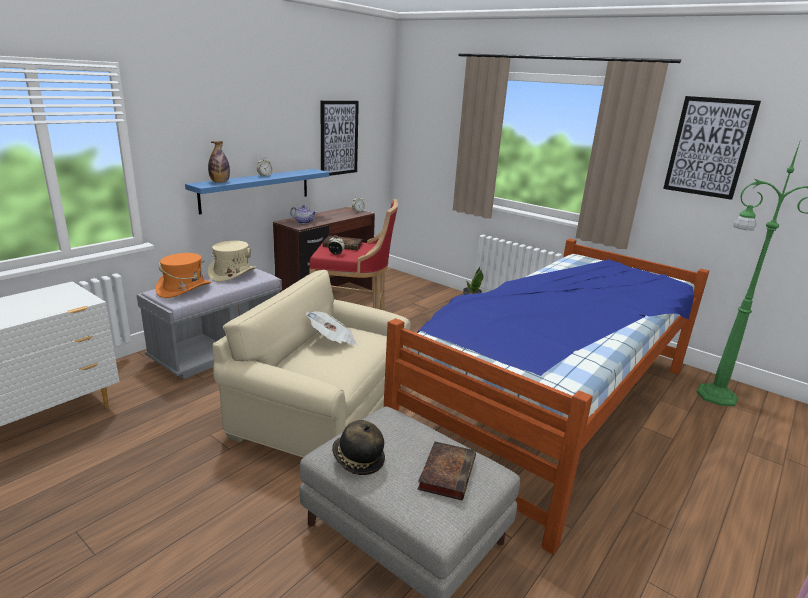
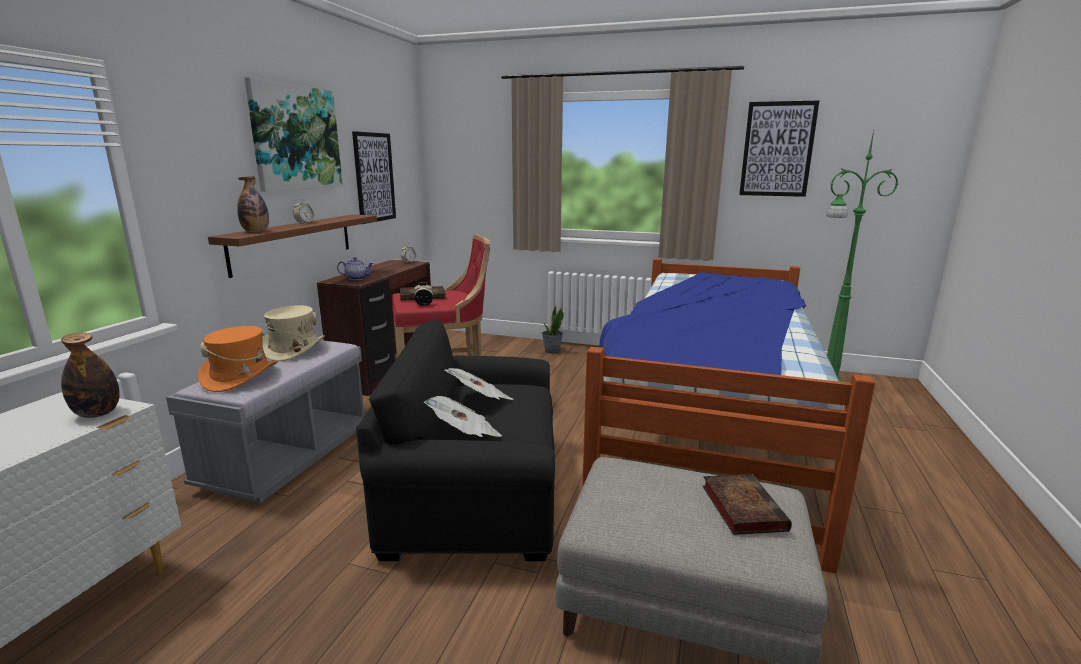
camera: 20 degrees left, 5 degrees down
(73, 301) = (97, 413): none -> bottle
(256, 190) = (294, 242): blue shelf -> brown shelf
(266, 108) = (296, 138): none -> picture
(298, 365) = (464, 435): none -> newspaper
(323, 409) = (476, 492): beige armchair -> black armchair
(357, 460) = (635, 522): hat -> none

